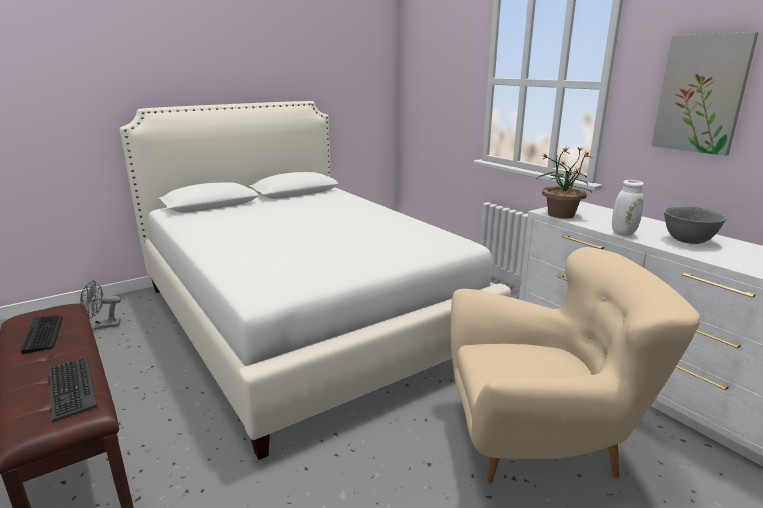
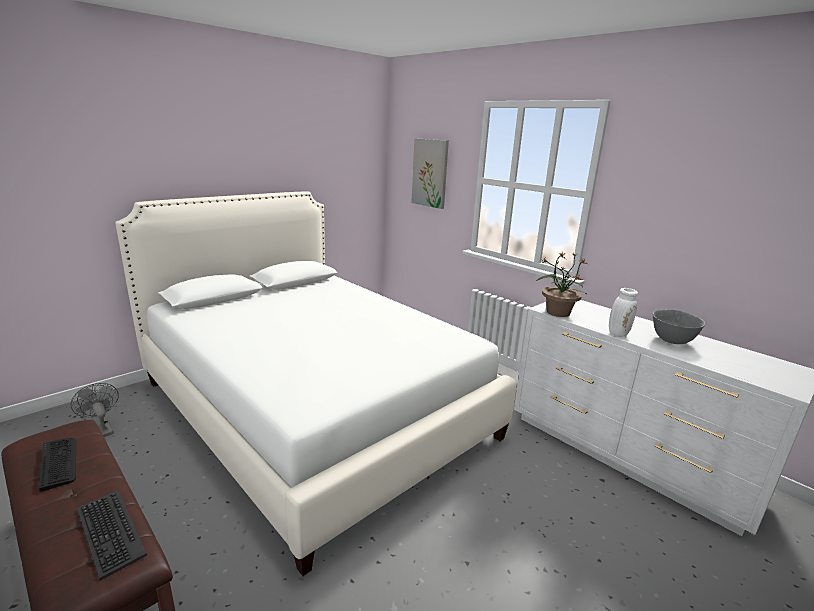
camera: 10 degrees left, 0 degrees up
(103, 326) = (102, 429): grey fan -> grey fan turned 75 degrees clockwise
(541, 441) = (559, 528): beige armchair -> none
(701, 94) = (676, 211): picture -> picture (430, 173)

